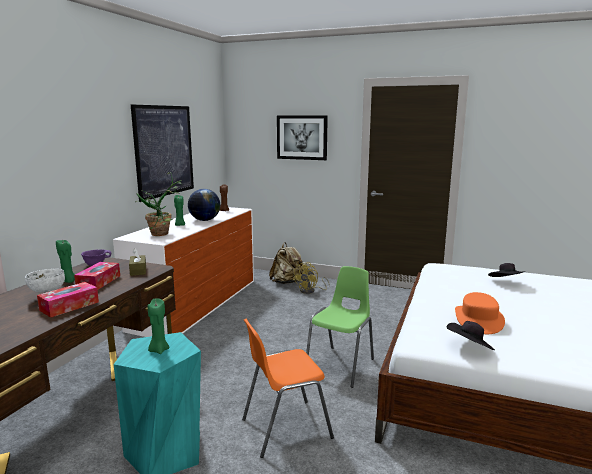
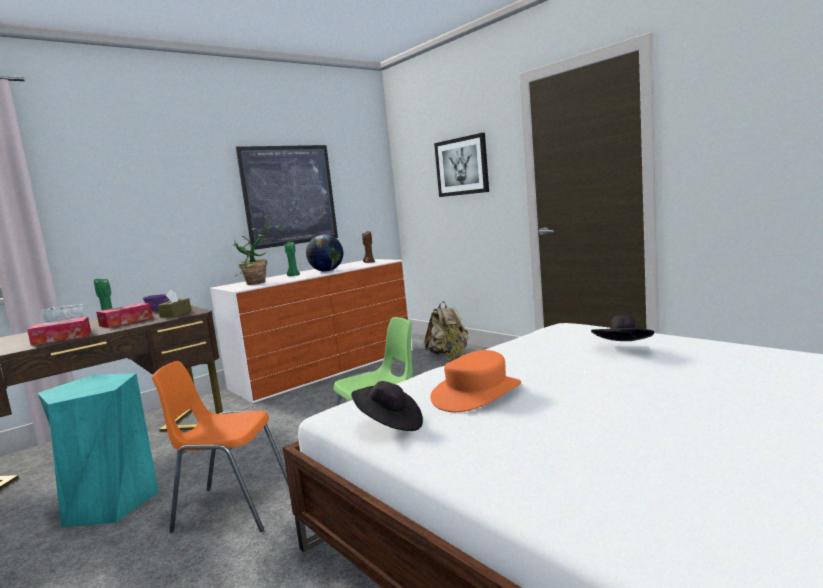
camera: 30 degrees right, 5 degrees down
(159, 350) = (87, 385): green candle -> none

